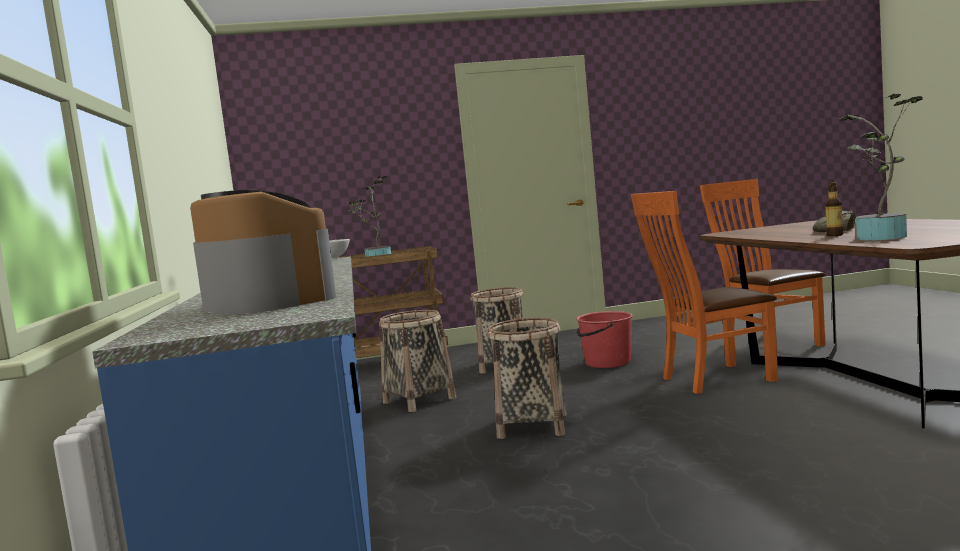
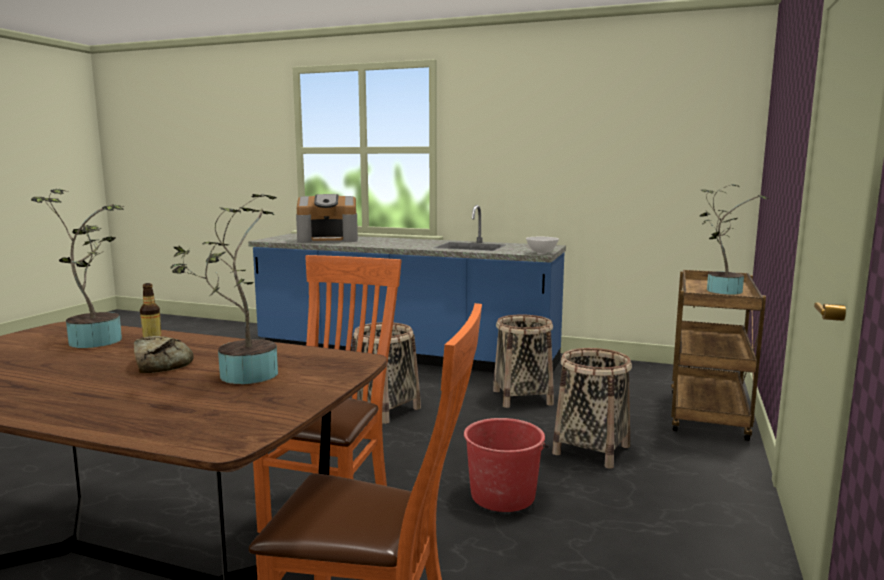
camera: 120 degrees right, 5 degrees up
(794, 229) = (241, 375): none -> potted plant

